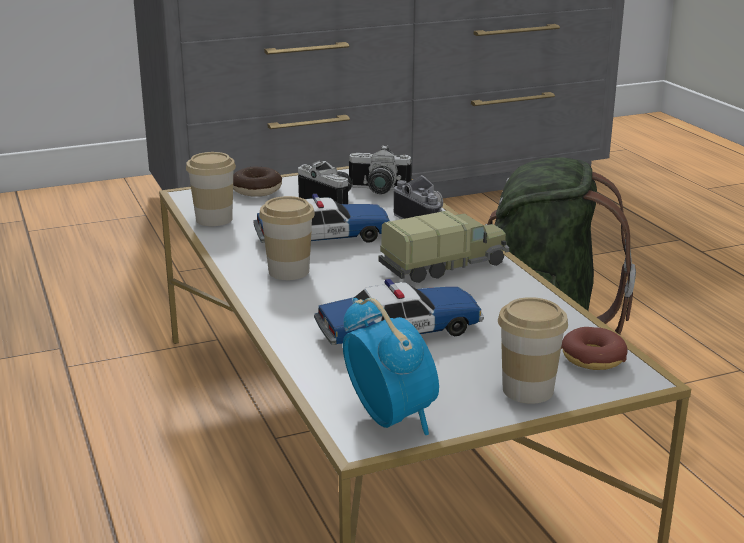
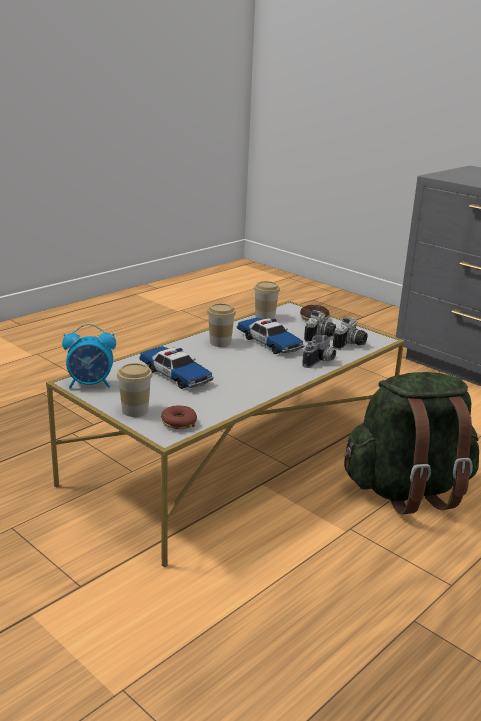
camera: 65 degrees right, 0 degrees up
(377, 190) = (351, 345): camera -> camera turned 135 degrees counterclockwise
(390, 418) = (91, 384): alarm clock -> alarm clock turned 45 degrees clockwise
(445, 266) = (261, 375): toy truck -> none

